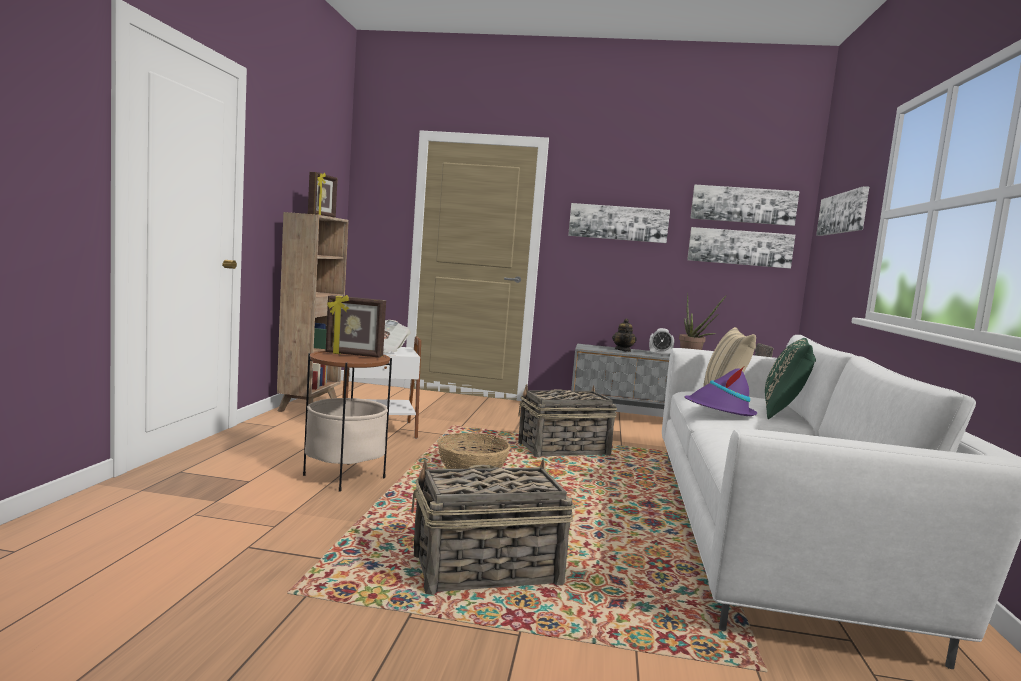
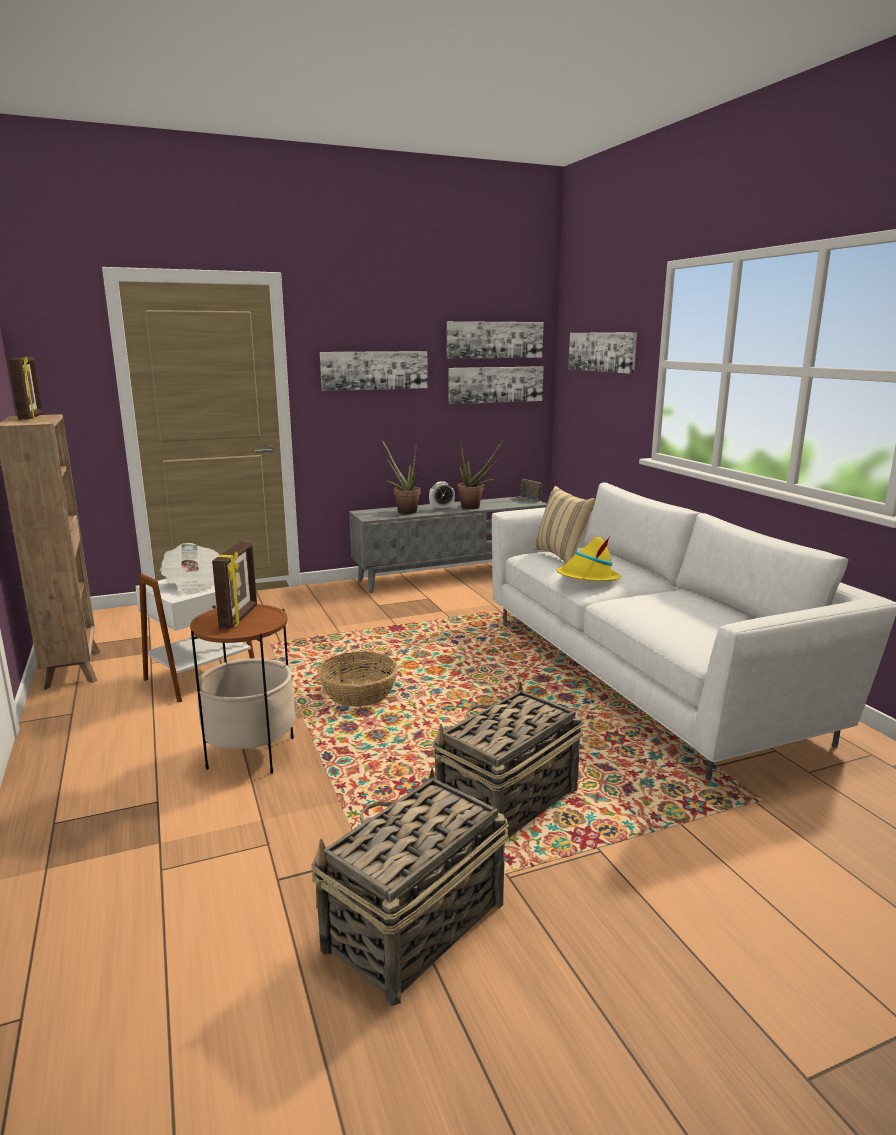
camera: 30 degrees left, 10 degrees up
(353, 355) = (240, 617): picture frame -> picture frame turned 60 degrees counterclockwise
(562, 449) = (407, 639): basket -> basket (413, 927)
(623, 350) = (404, 511): teapot -> potted plant
(719, 411) = (587, 578): purple hat -> yellow hat
(784, 413) = (626, 565): green pillow -> none

